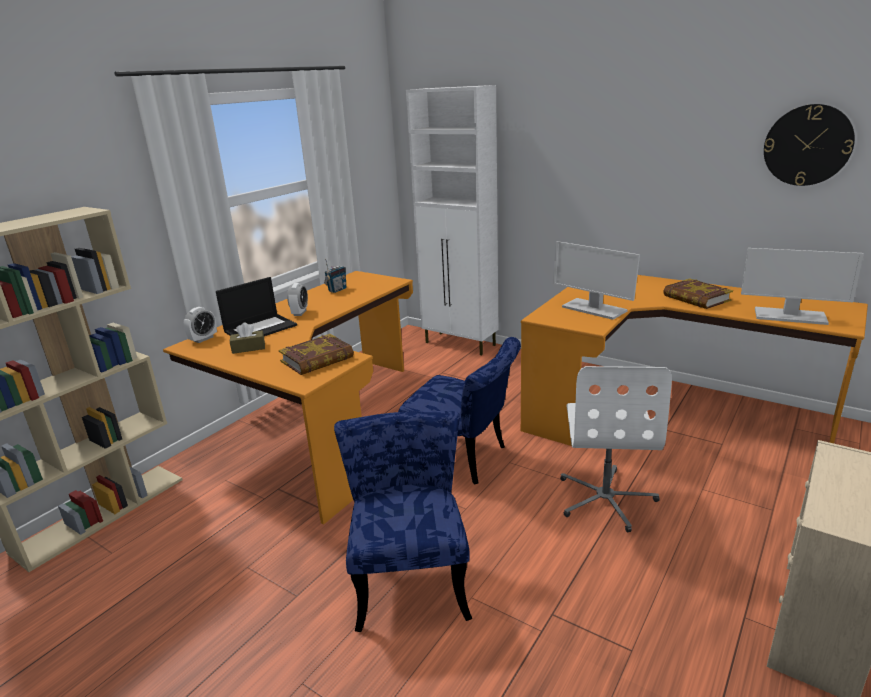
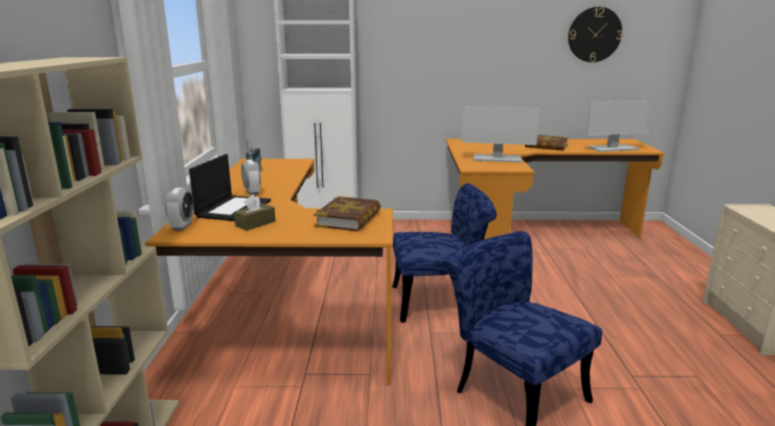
camera: 35 degrees left, 5 degrees down
(606, 498) = (567, 297): white office chair -> none

